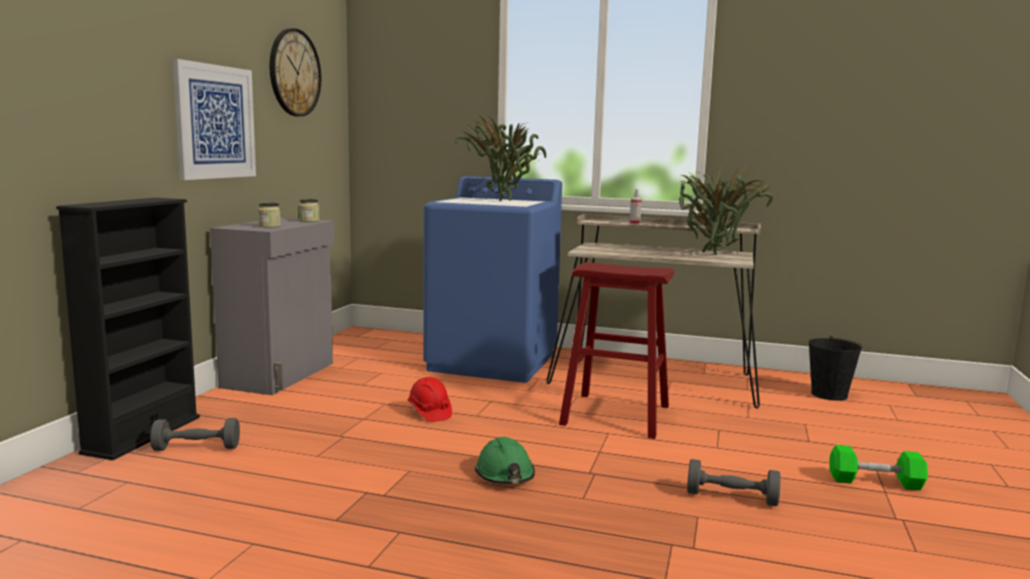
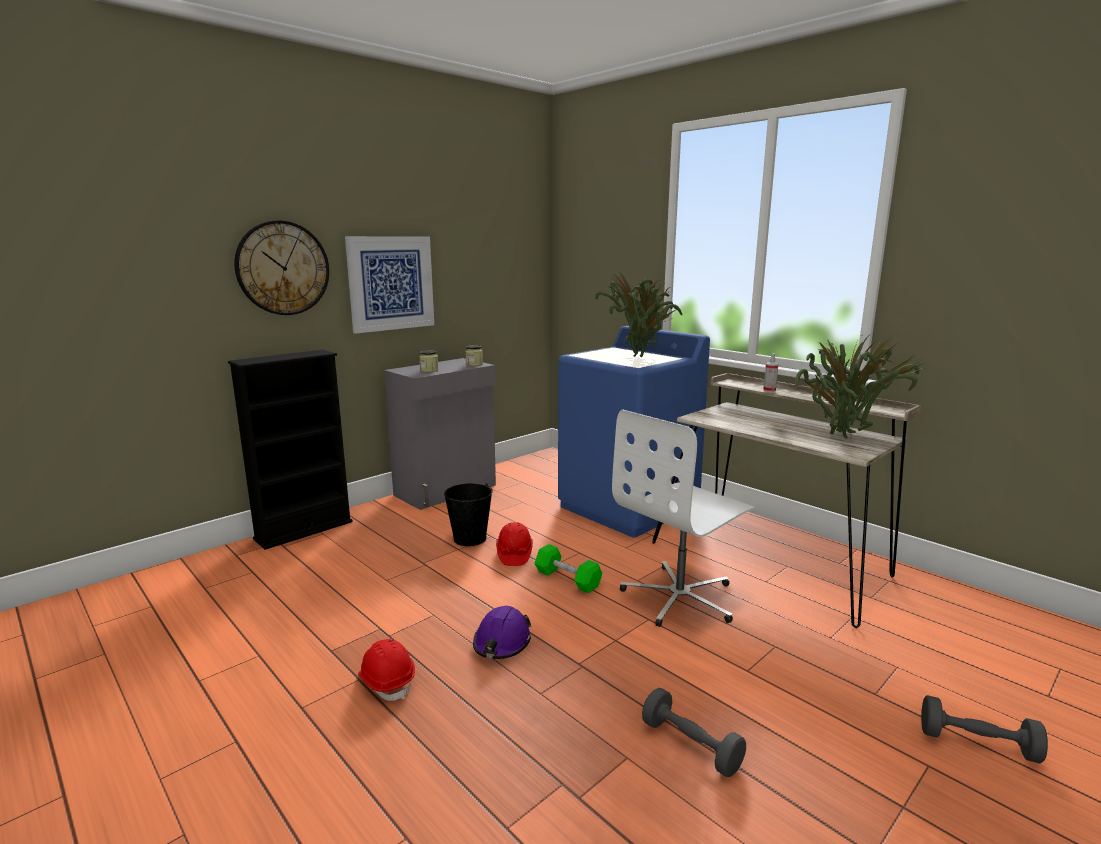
camera: 30 degrees right, 5 degrees up
(196, 448) = (321, 551): grey dumbbell -> grey dumbbell (977, 743)
(294, 73) = (483, 232): wall clock -> wall clock (283, 268)
(431, 526) = (387, 681): none -> red hard hat
(505, 475) = (502, 643): green hard hat -> purple hard hat
(615, 415) = (680, 597): red stool -> white office chair
(829, 394) = (980, 630): black bucket -> black bucket (469, 538)
(875, 482) = (905, 786): green dumbbell -> green dumbbell (567, 579)

